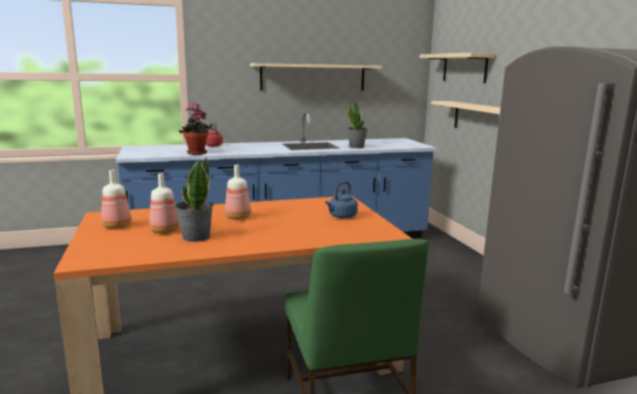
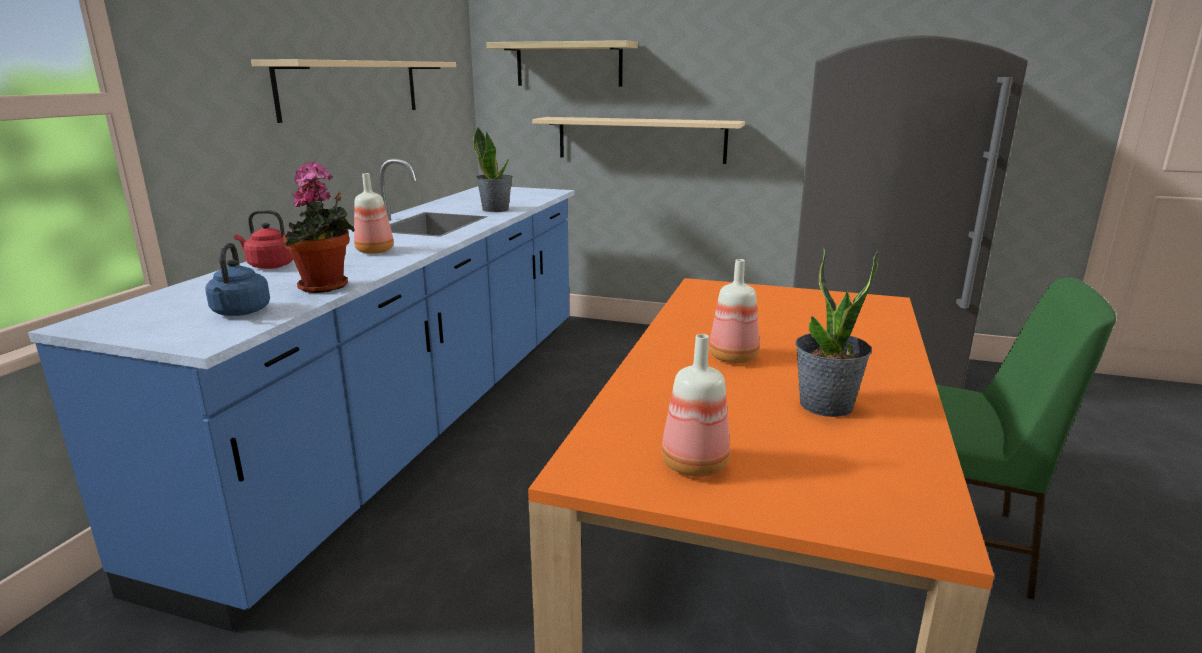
camera: 55 degrees left, 5 degrees up
(166, 230) = (767, 423): bottle -> bottle (375, 251)
(341, 216) = (789, 304): blue kettle -> blue kettle (240, 312)

